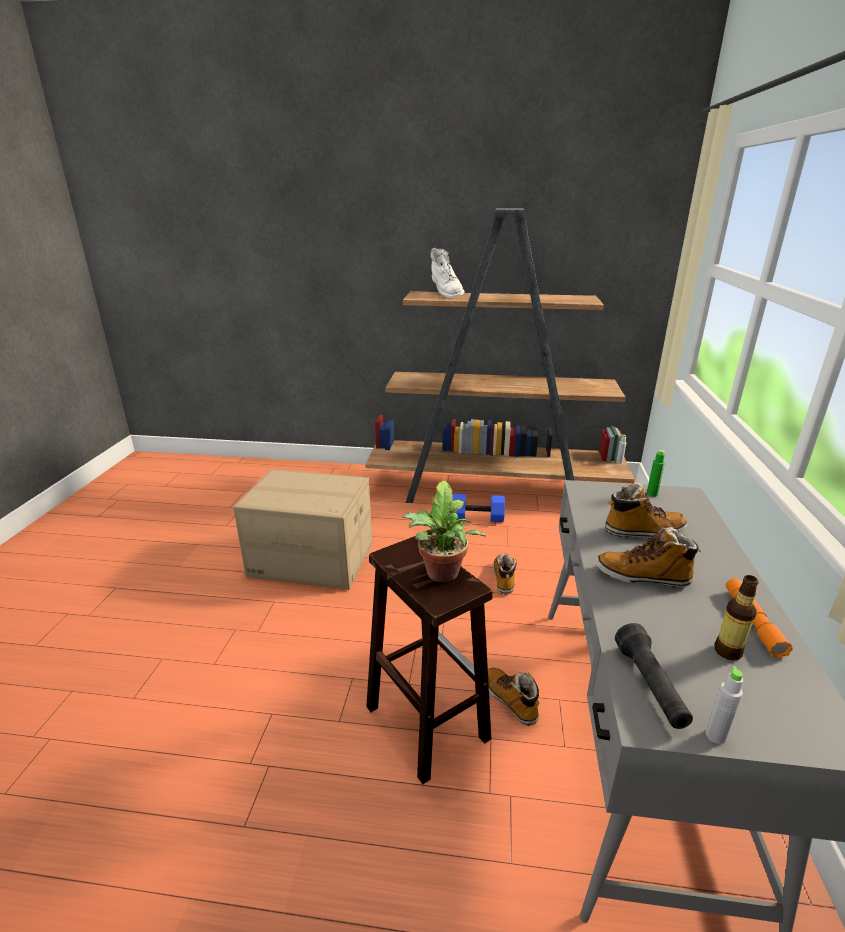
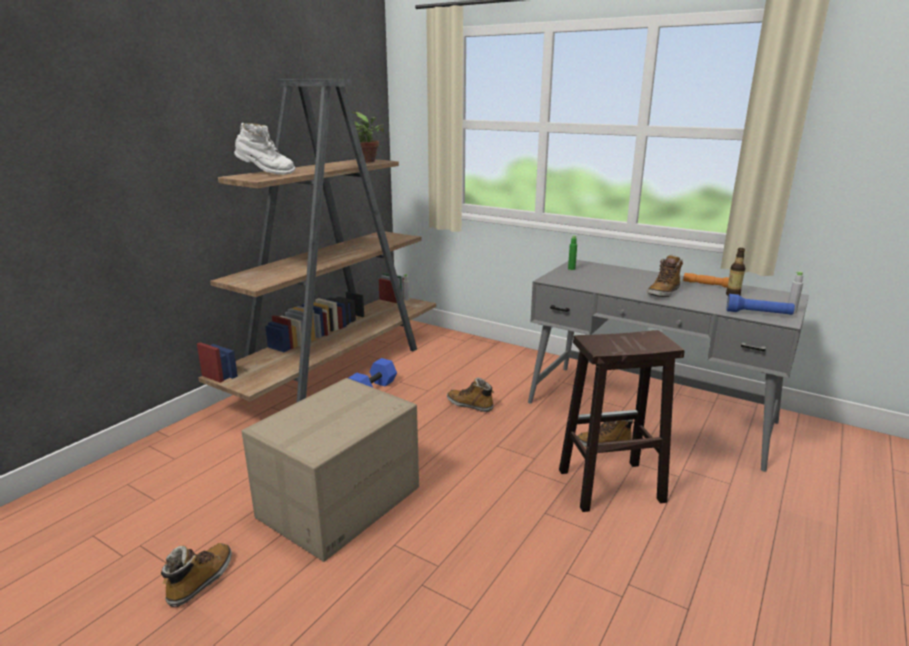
camera: 65 degrees left, 5 degrees down
(441, 575) = (635, 339): potted plant -> potted plant (368, 161)
(643, 532) = (615, 281): boot -> boot (200, 580)
(650, 686) = (758, 314): black flashlight -> blue flashlight

